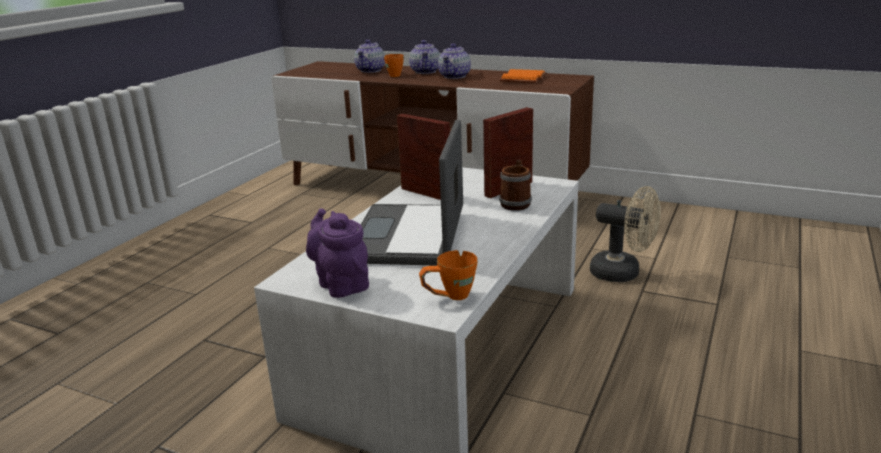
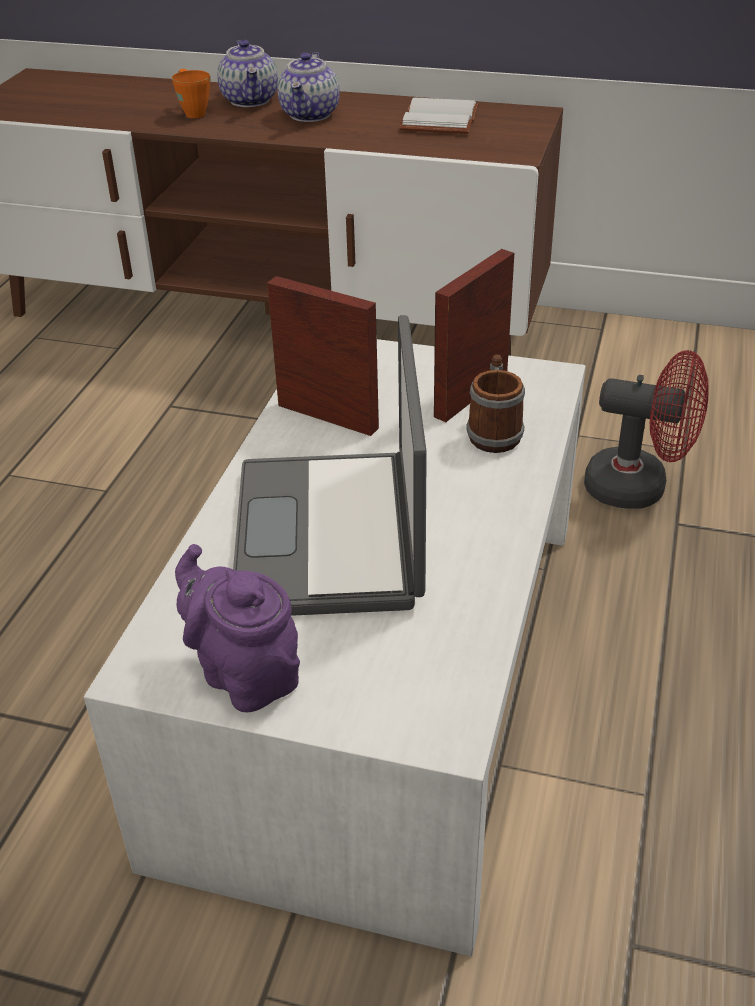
camera: 10 degrees left, 15 degrees up
(371, 70) = (143, 98): teapot -> none
(449, 297) = (447, 692): orange mug -> none
(524, 79) = (442, 120): orange book -> white book
(623, 273) = (639, 488): beige fan -> red fan

